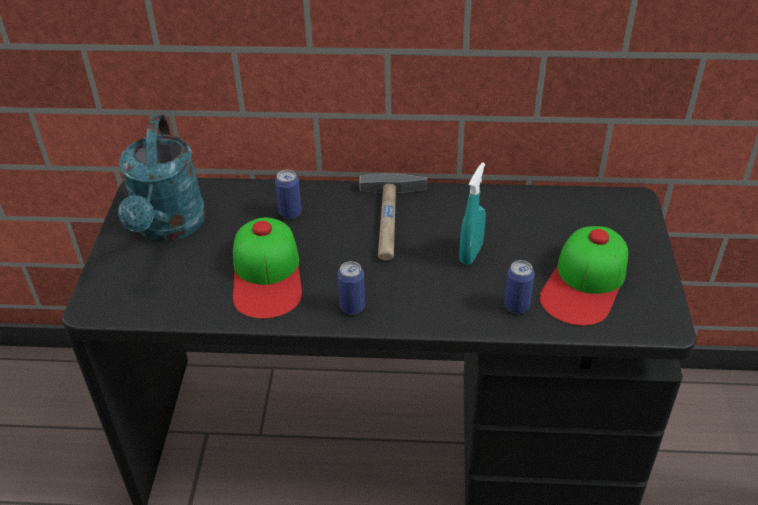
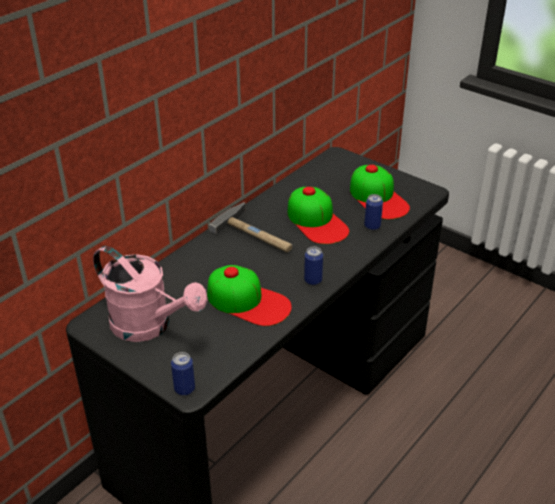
camera: 55 degrees left, 5 degrees down
(169, 228) = (149, 326): turquoise watering can -> pink watering can
(290, 212) = (201, 269): can -> can (184, 389)
(471, 254) = (317, 221): turquoise spray bottle -> cap

